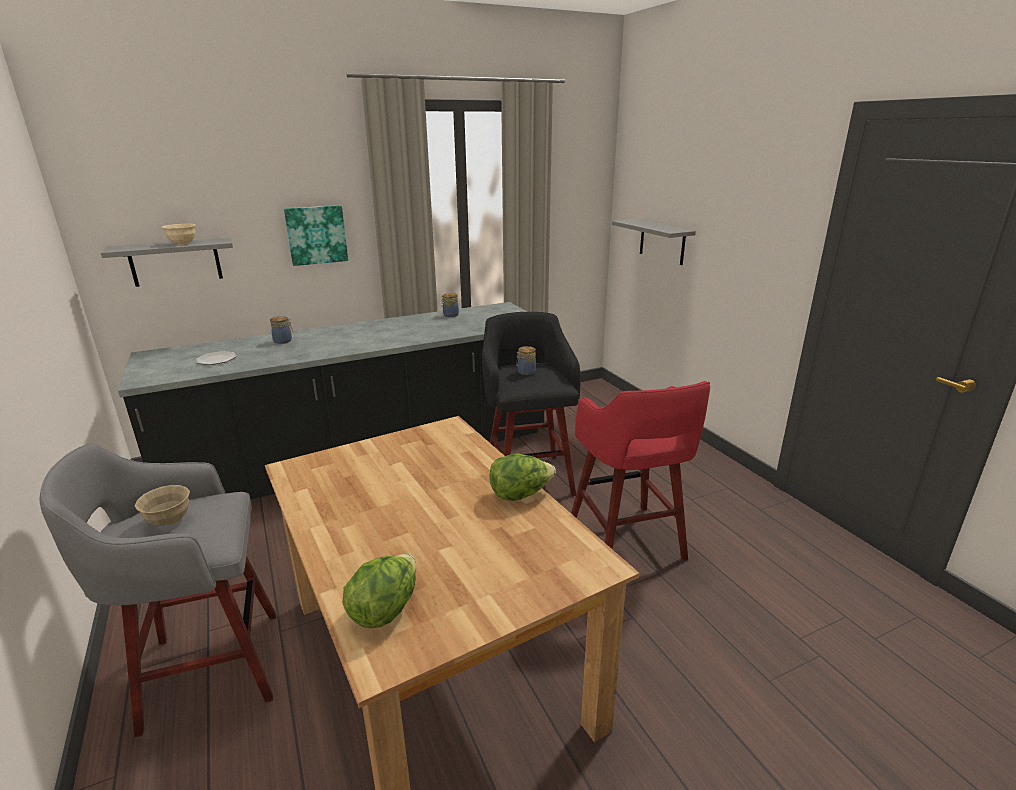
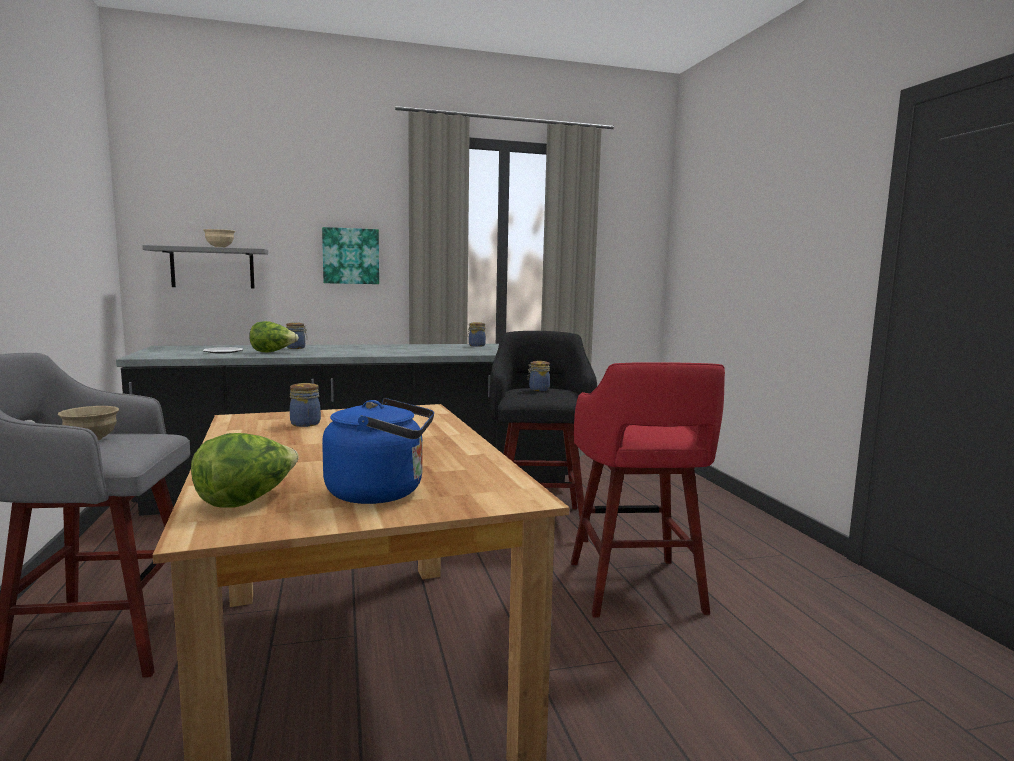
camera: 10 degrees right, 15 degrees down
(359, 469) = (306, 423): none -> jar
(487, 577) = (381, 492): none -> blue kettle
(520, 494) = (467, 449): lettuce -> lettuce (272, 352)
(662, 242) = (715, 284): grey shelf -> none

